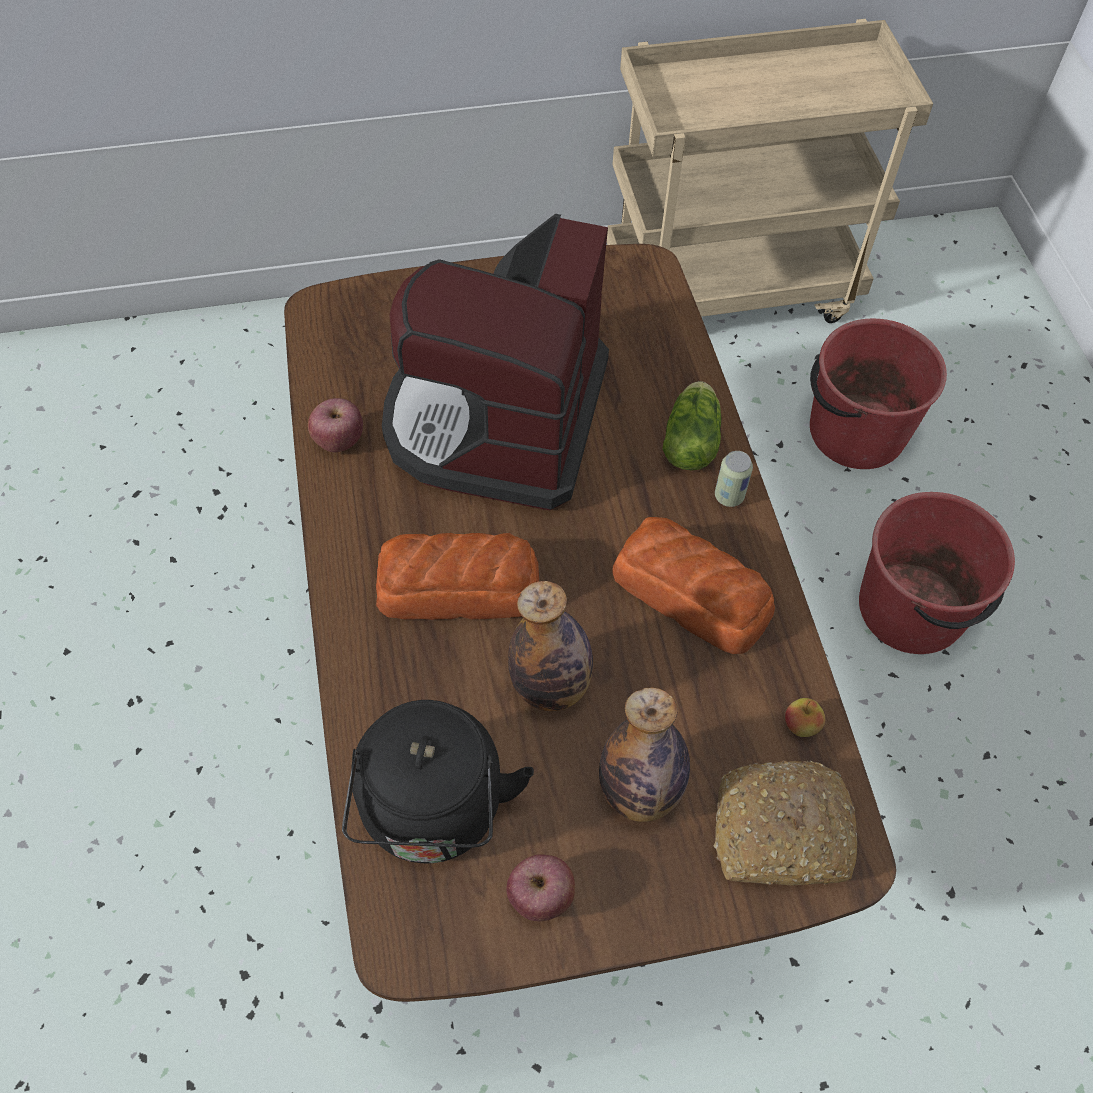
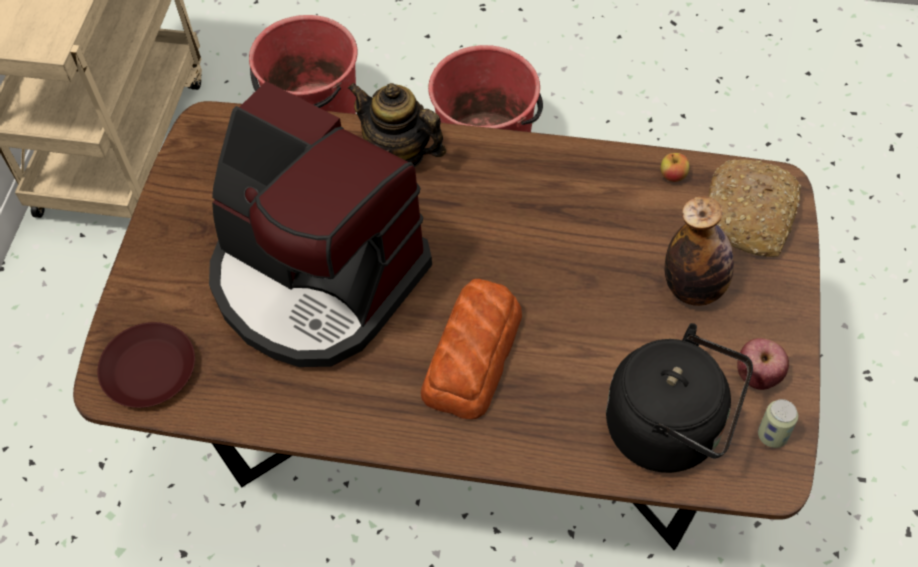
camera: 65 degrees left, 0 degrees up
(338, 440) = (278, 408): apple -> none
(347, 329) = (148, 370): none -> brown plate
(550, 686) = (588, 318): bottle -> none
(691, 438) = (399, 154): lettuce -> teapot
(692, 595) = (543, 202): bread -> none
(729, 496) = (465, 149): can -> can (772, 435)

